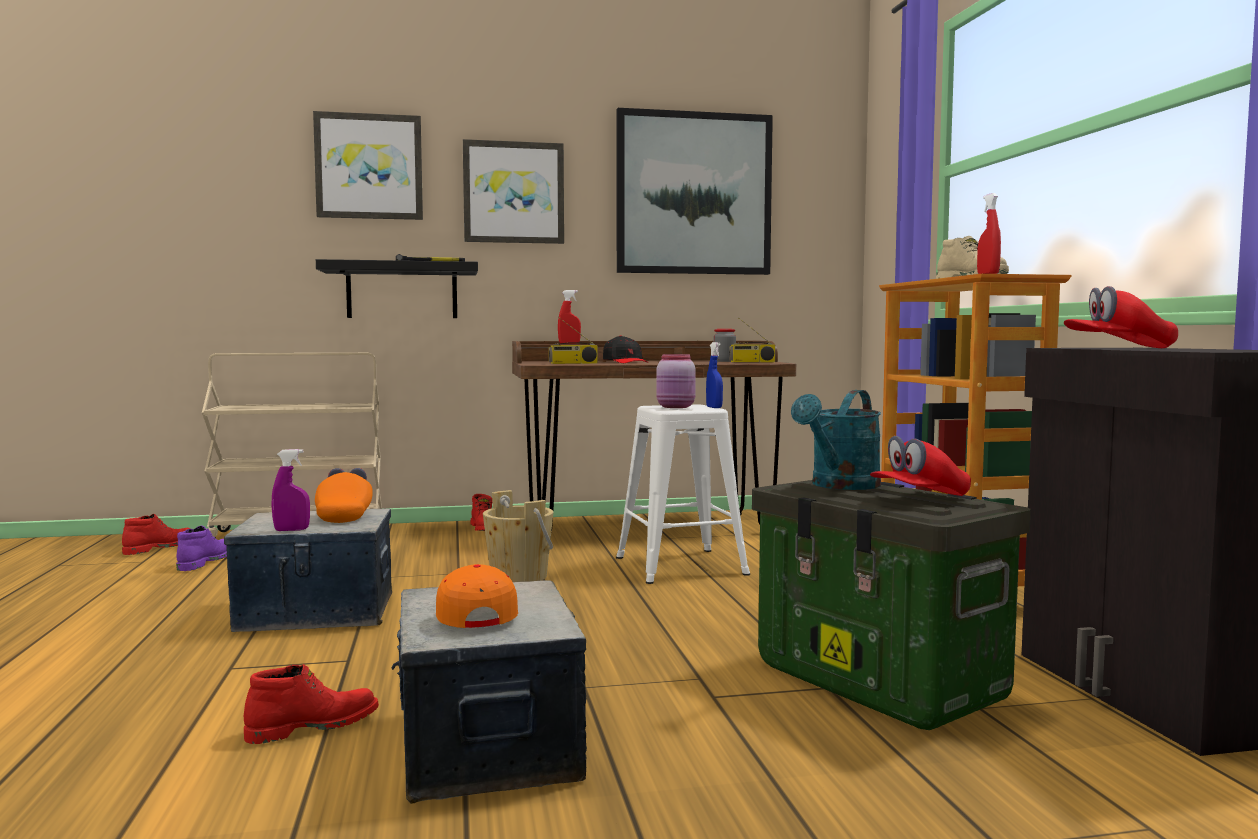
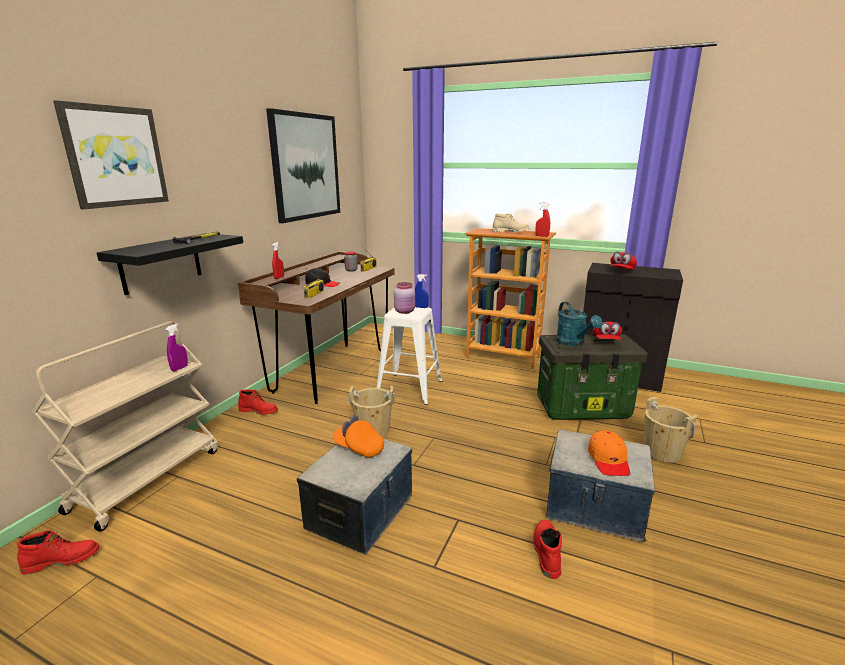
camera: 55 degrees left, 15 degrees up
(159, 548) = (62, 560): red boot -> red boot turned 90 degrees clockwise
(204, 562) = (159, 540): purple boot -> none
(291, 530) = (378, 473): purple spray bottle -> purple spray bottle (179, 368)
(474, 615) = (608, 460): orange cap -> orange cap turned 105 degrees counterclockwise
(513, 192) = (219, 173): picture -> none
(827, 790) = (662, 452): none -> beige bucket

